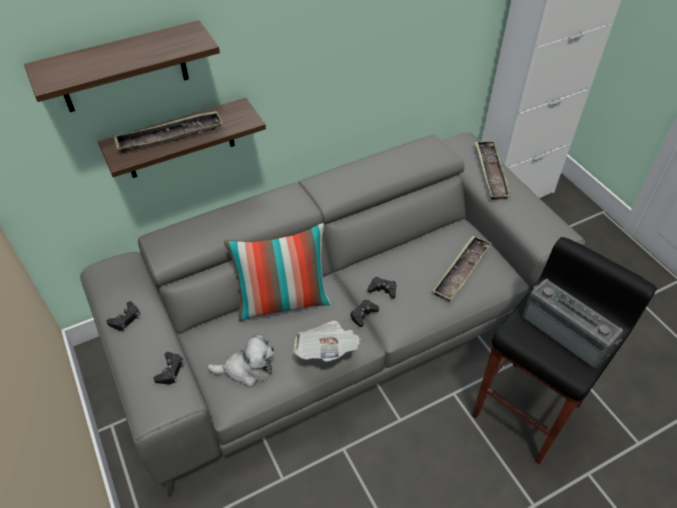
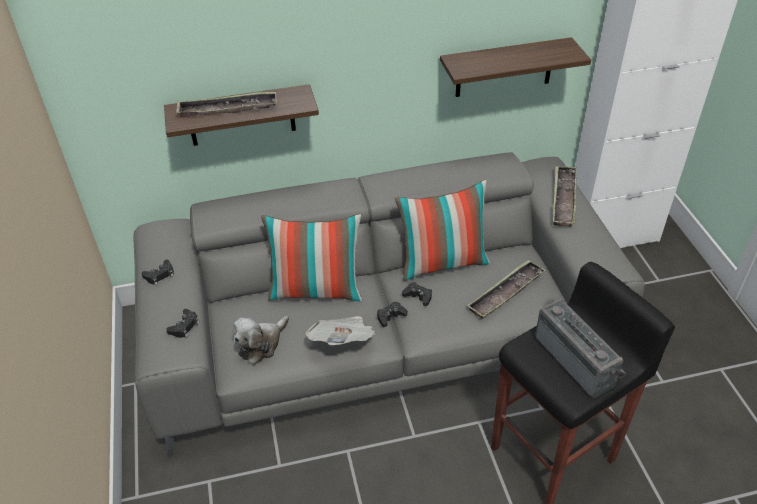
camera: 15 degrees right, 5 degrees down
(123, 68) = (193, 40): shelf -> shelf (504, 68)
(247, 369) = (261, 344): plush toy -> plush toy turned 120 degrees clockwise
(394, 251) = (442, 263): none -> pillow

